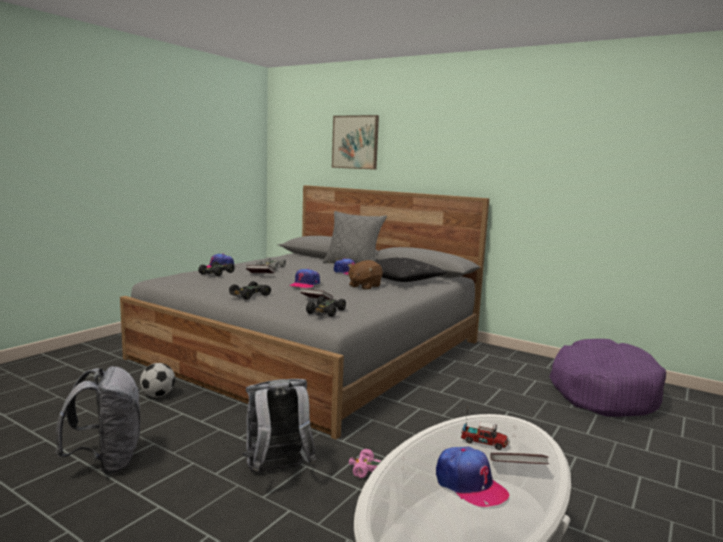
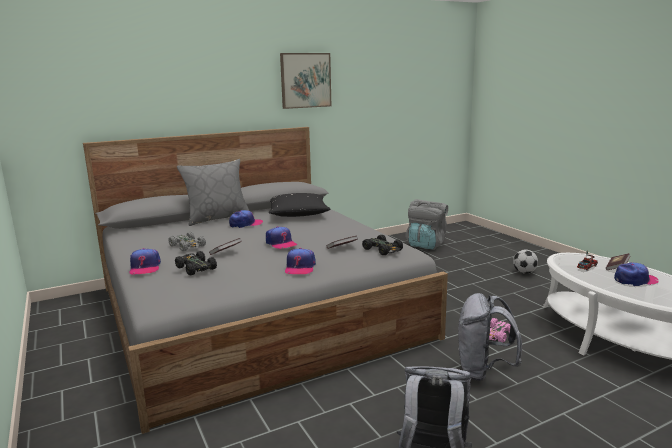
camera: 60 degrees left, 5 degrees up
(158, 395) = (292, 414): football -> football (524, 272)
(249, 295) = (300, 267): black toy car -> cap
(355, 142) = (151, 83): picture -> picture (305, 80)
(364, 286) = (308, 227): brown plush toy -> none
(603, 392) = (426, 245): purple dog bed -> grey backpack

